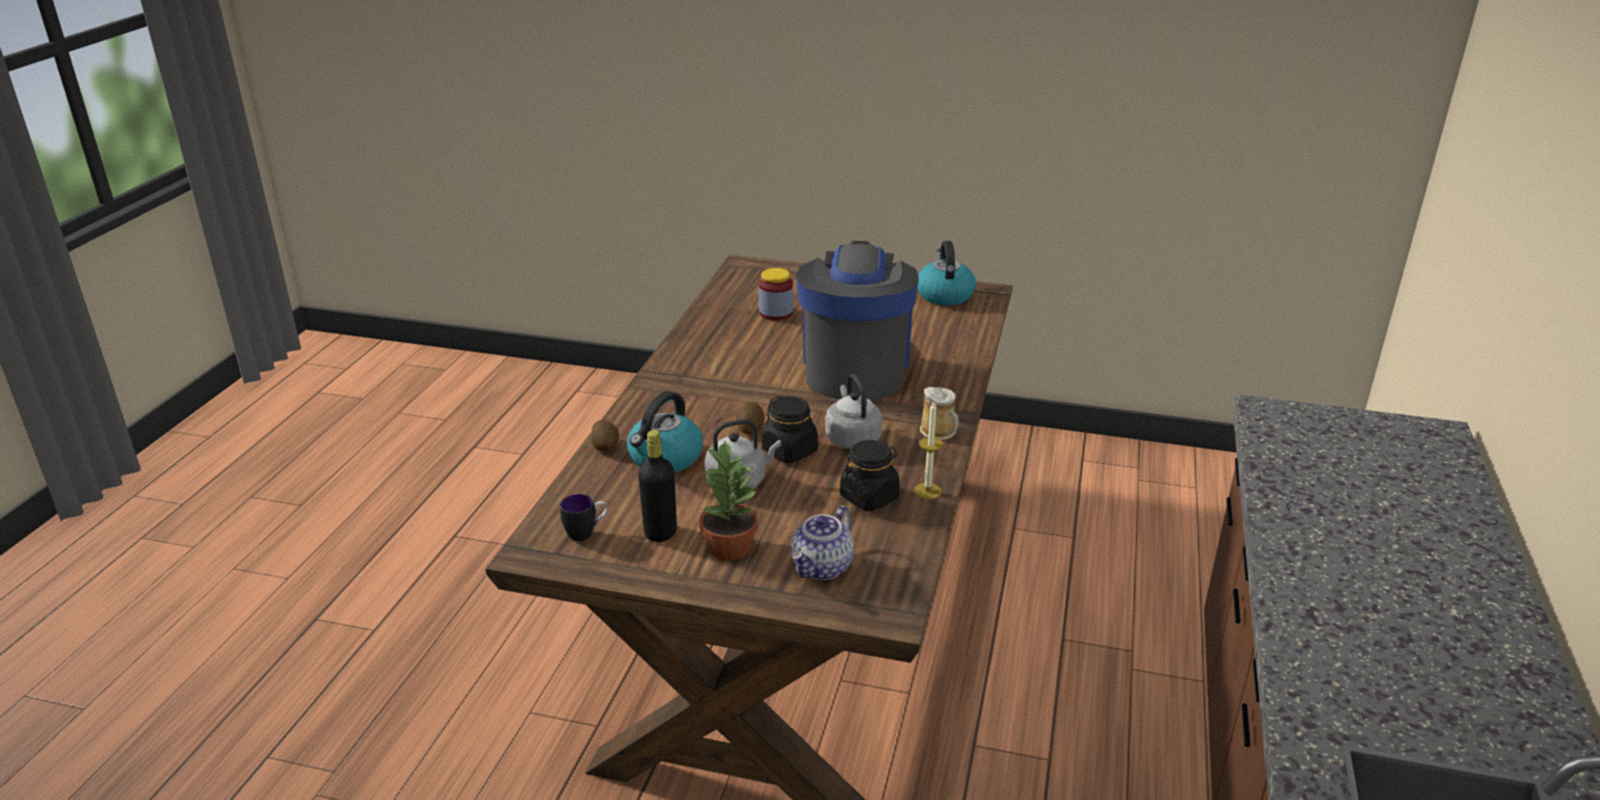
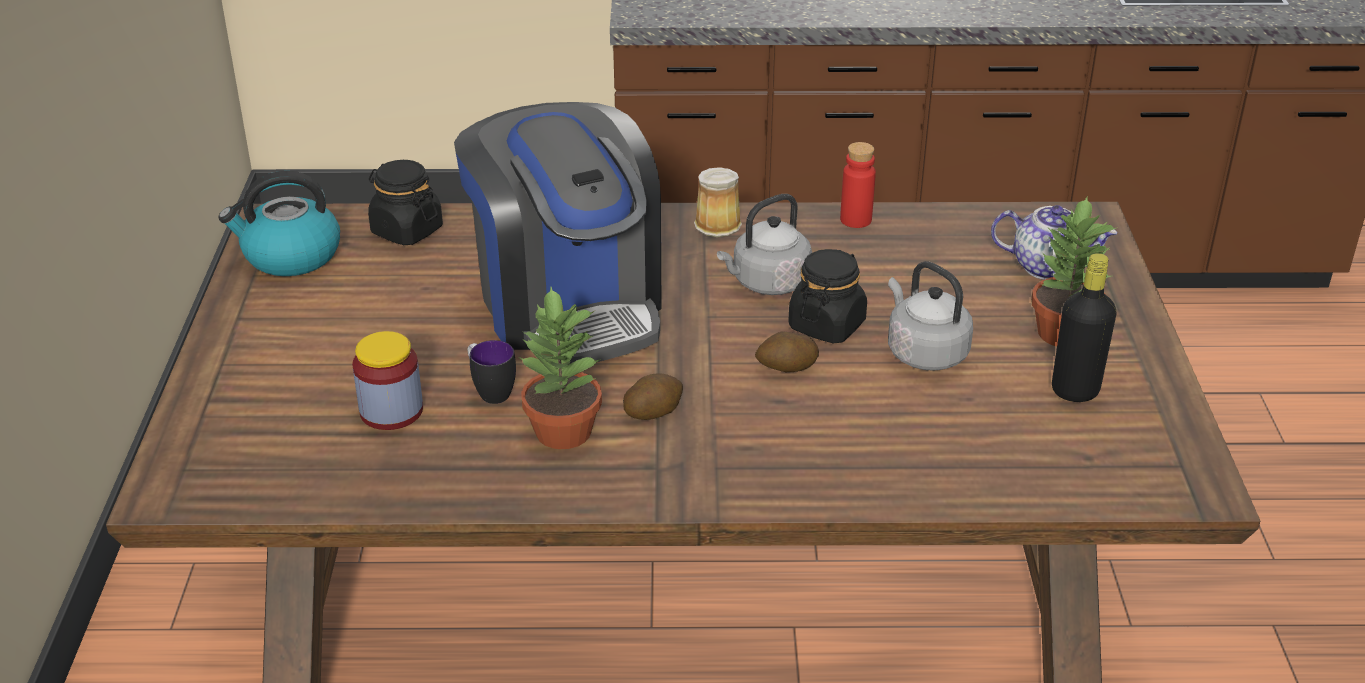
camera: 105 degrees left, 5 degrees up
(586, 533) = (1124, 451): mug -> mug (490, 391)
(606, 446) = (913, 493): potato -> potato (653, 411)
(665, 458) = (909, 427): kettle -> none
(729, 353) = (563, 433): none -> potted plant
(855, 368) = (569, 306): coffee machine -> coffee machine turned 105 degrees counterclockwise
(869, 497) = (894, 255): black jar -> black jar (406, 230)
(927, 491) = (855, 220): candle -> red bottle

